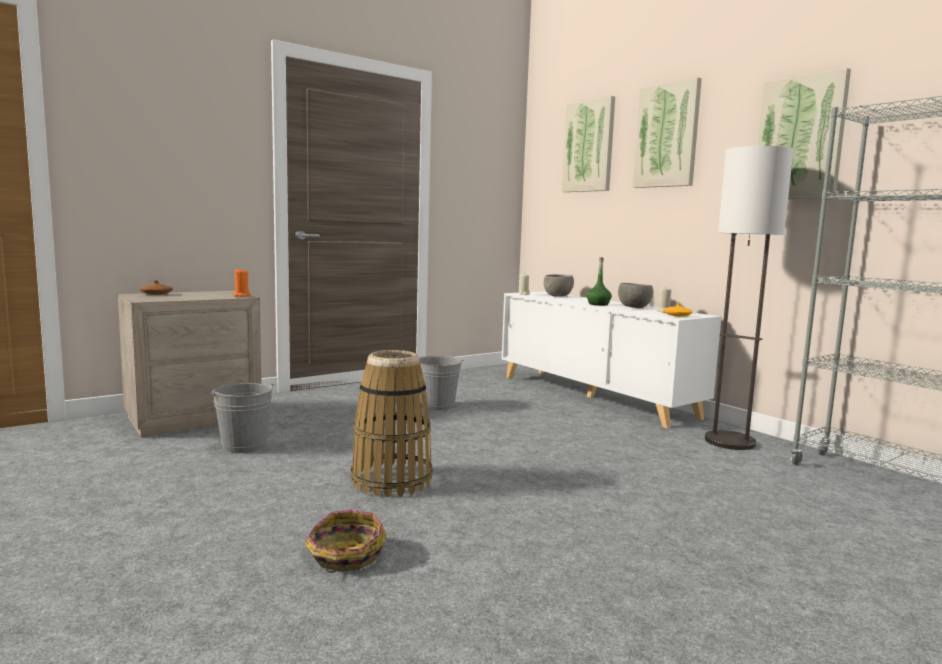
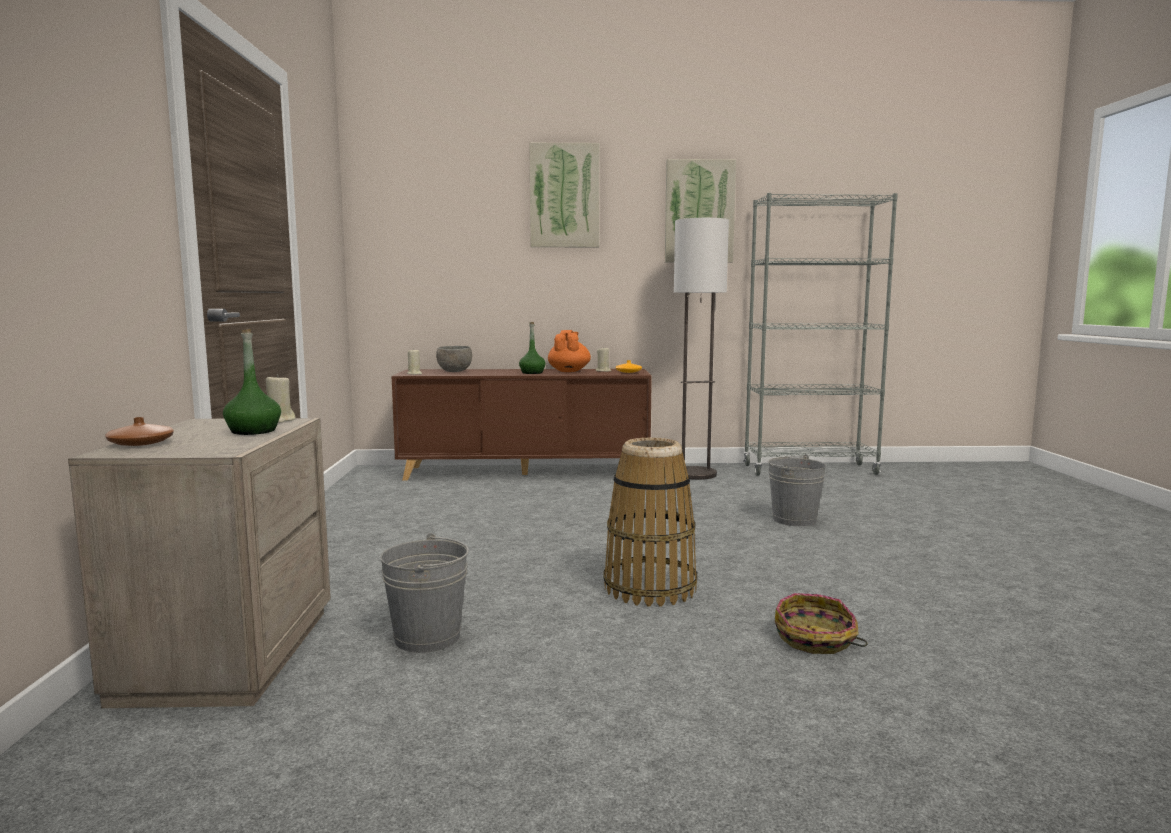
camera: 55 degrees left, 0 degrees up
(203, 297) = (253, 431): none -> green bottle
(241, 295) = (280, 420): orange candle -> beige candle
(437, 406) = (447, 524): grey bucket -> grey bucket (794, 520)
(589, 146) = (457, 197): picture -> none
(595, 396) = (526, 472): white cabinet -> brown cabinet
(634, 308) = (569, 371): grey bowl -> orange teapot

